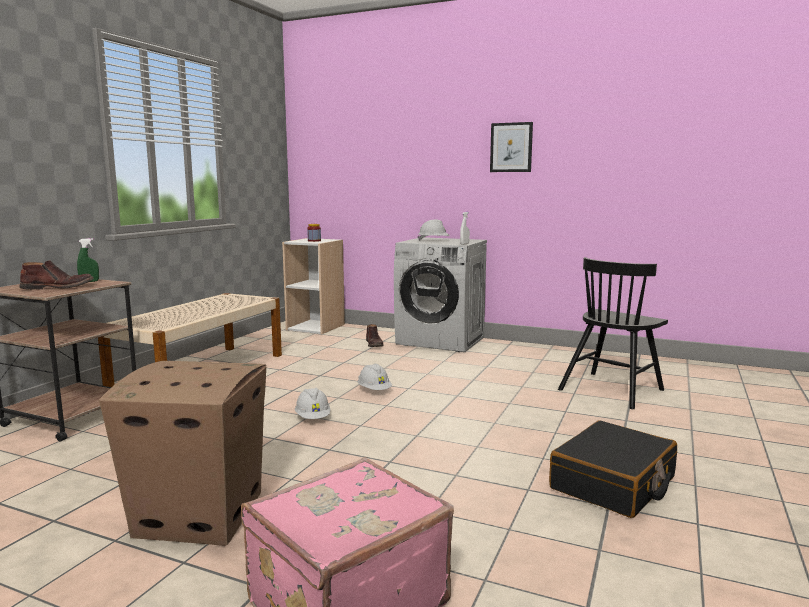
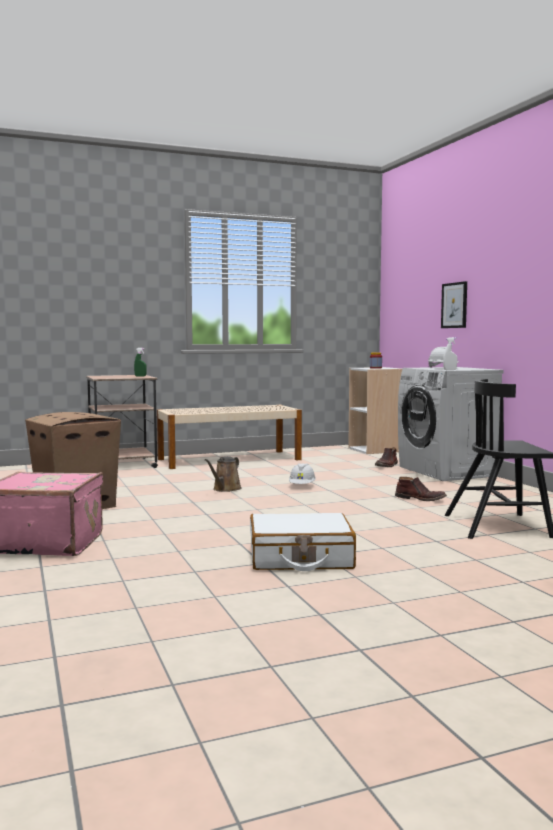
camera: 45 degrees right, 5 degrees down
(58, 287) = (116, 377): brown boot -> brown boot (420, 499)
(313, 418) = (225, 489): white hard hat -> brown watering can
(511, 147) = (525, 270): picture -> picture (454, 305)
(613, 483) = (300, 558): black suitcase -> white suitcase

